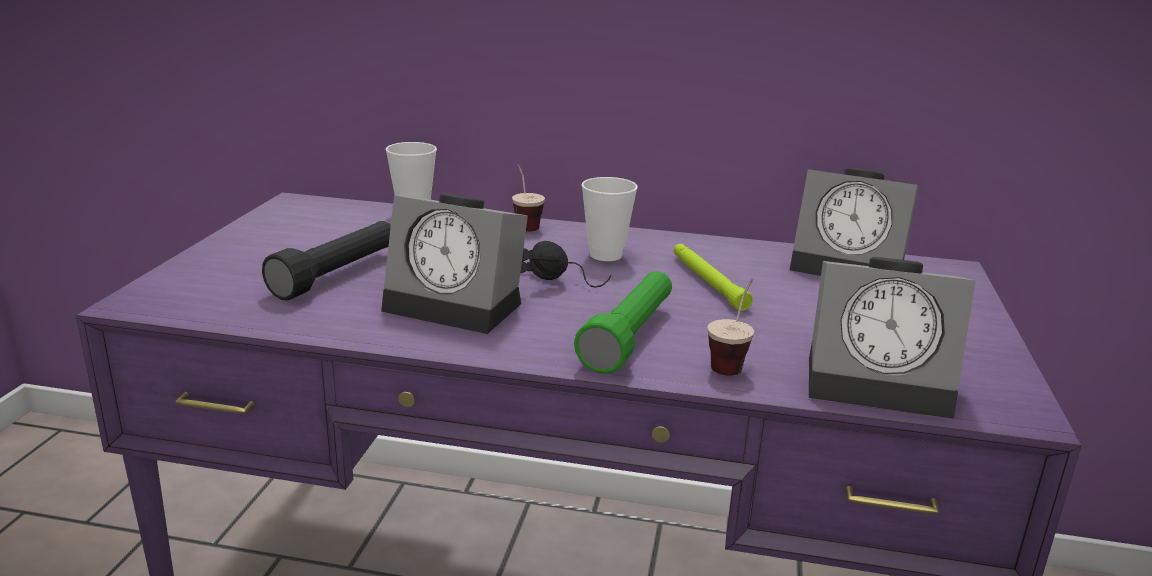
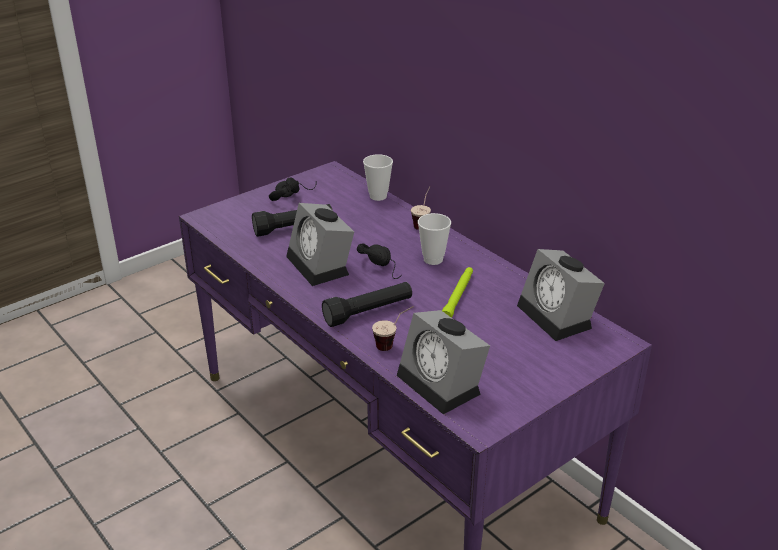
camera: 40 degrees right, 10 degrees up
(270, 240) = (291, 195): none -> black headphones
(629, 337) = (368, 312): green flashlight -> black flashlight

